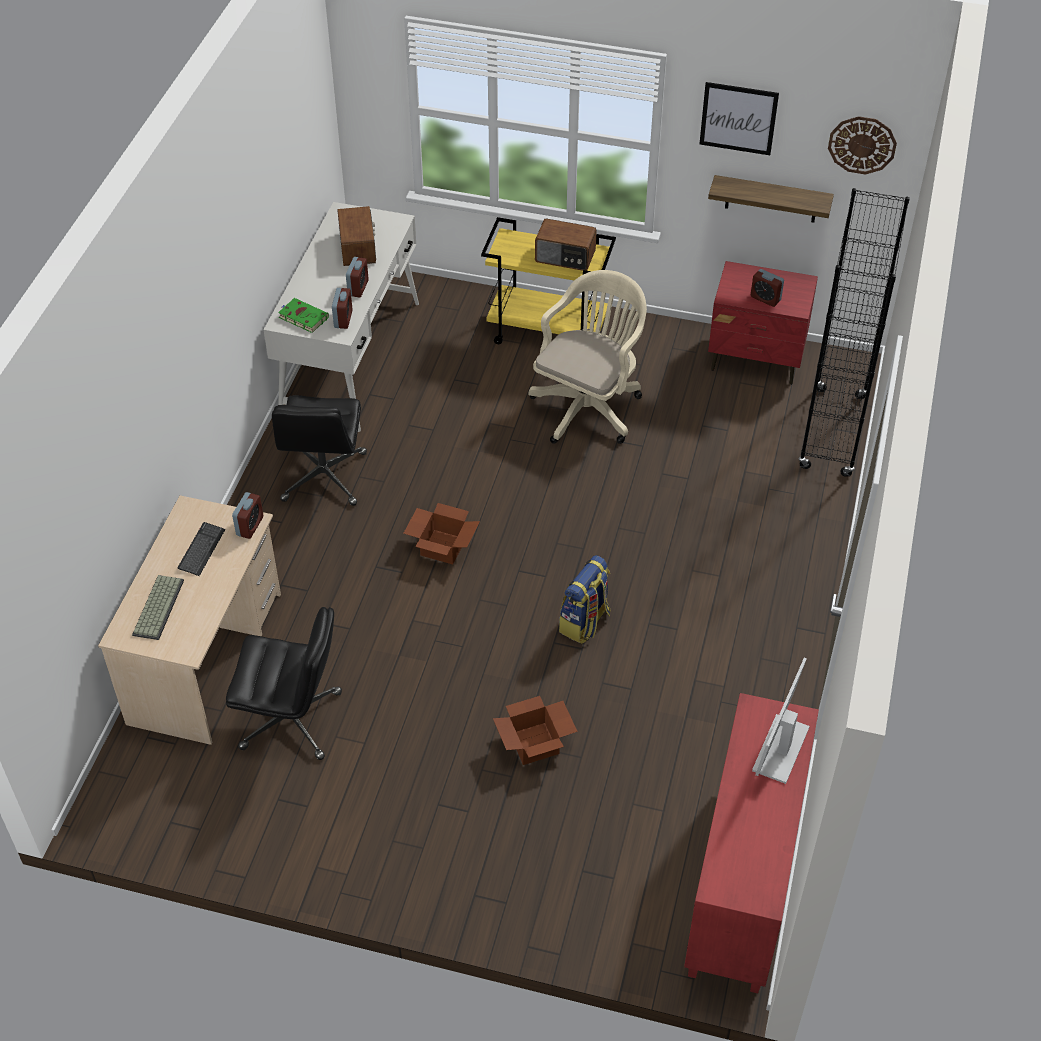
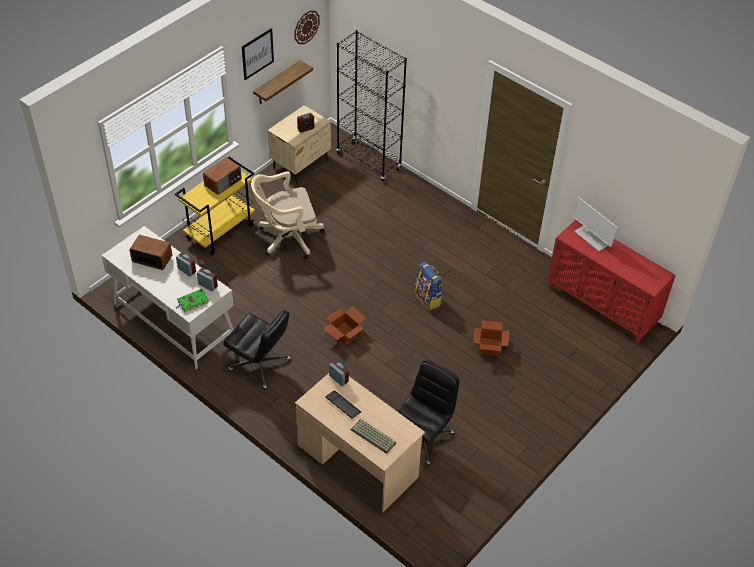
camera: 65 degrees left, 0 degrees up
(589, 406) = (287, 238): beige office chair -> beige office chair turned 75 degrees counterclockwise
(756, 359) = (301, 164): red nightstand -> beige nightstand

